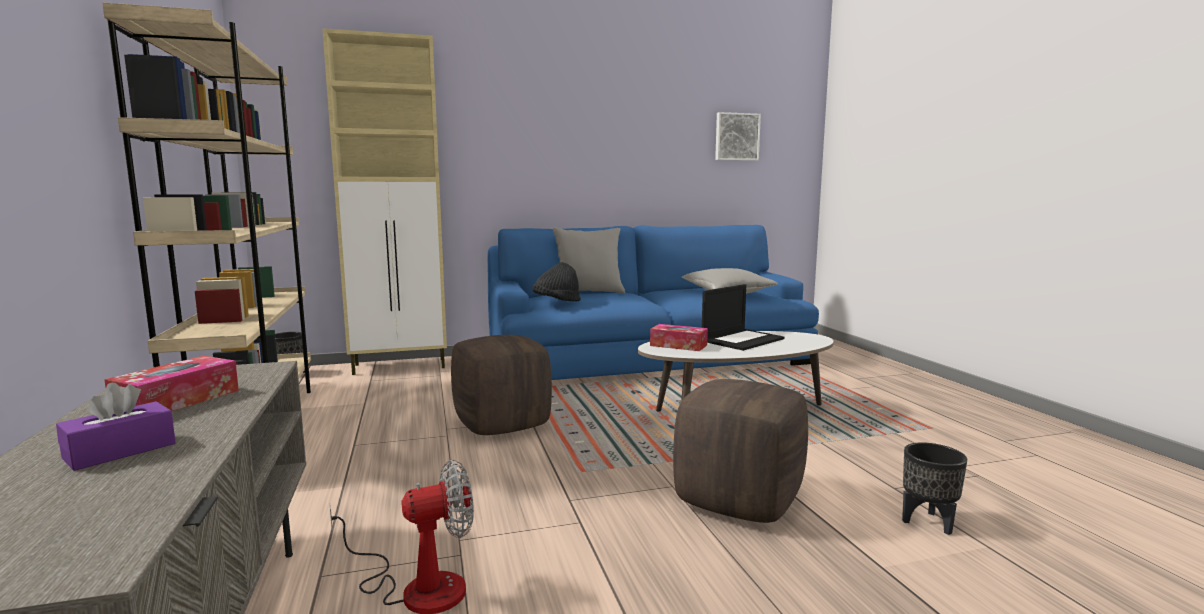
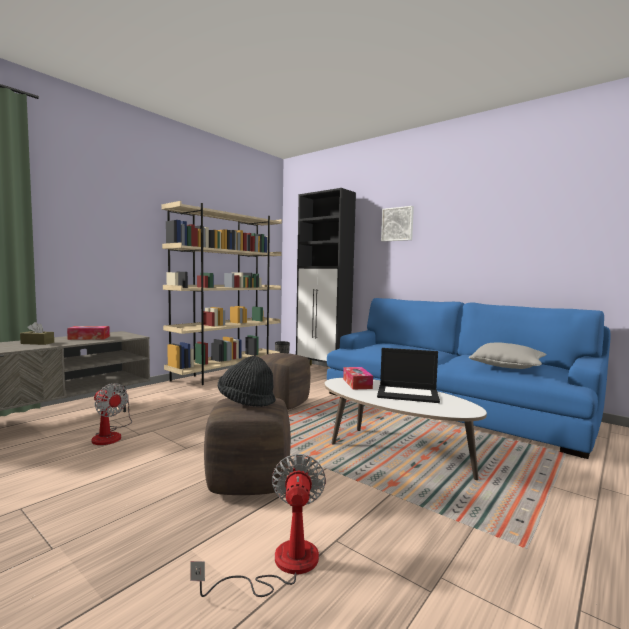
camera: 55 degrees right, 5 degrees down
(120, 451) = (37, 343): purple tissue box -> brown tissue box
(401, 366) = (323, 370): beige cabinet -> black cabinet
(556, 302) = (369, 346): black hat -> black hat (246, 401)
(589, 293) = (412, 346): grey pillow -> none
(736, 137) = (592, 226): picture -> picture (397, 224)
(928, 523) = (281, 565): black planter -> fan

